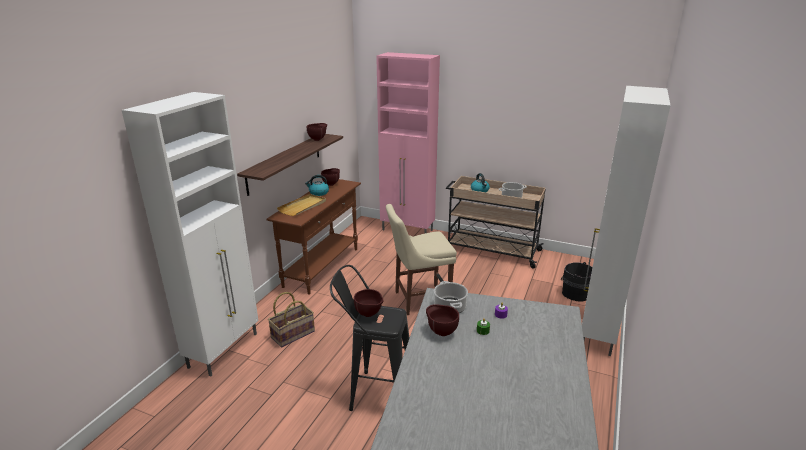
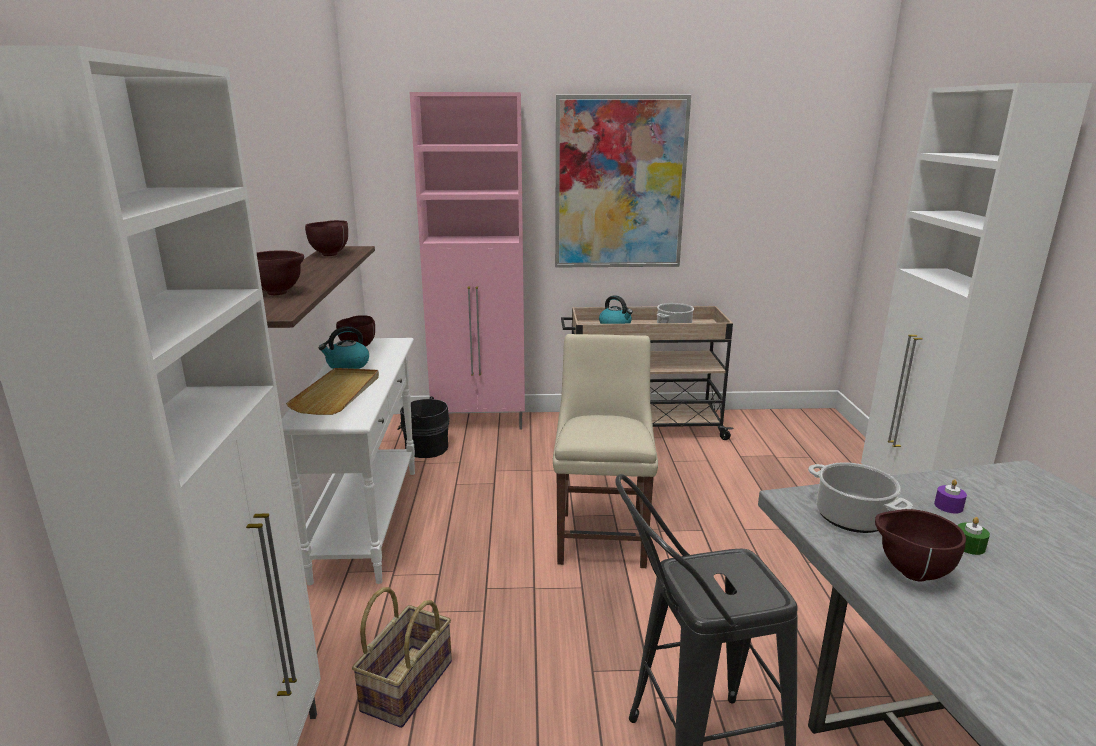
camera: 25 degrees left, 5 degrees down
(322, 267) = (369, 521): brown console table -> white console table
(369, 315) = (696, 581): brown bowl -> brown bowl (280, 293)
(419, 300) = (602, 535): beige chair -> beige chair turned 135 degrees clockwise
(493, 109) = (620, 184): none -> picture
(574, 293) = (818, 463): black bucket -> black bucket (425, 448)

